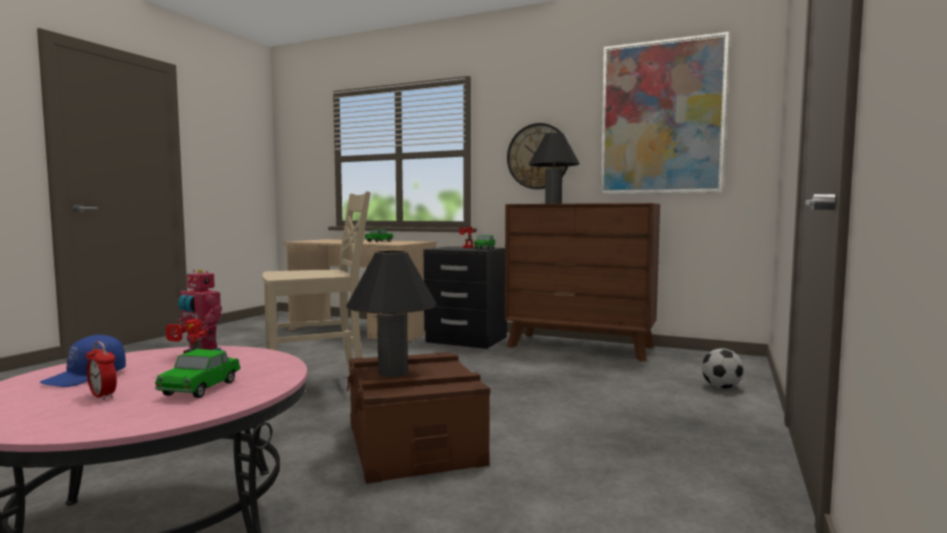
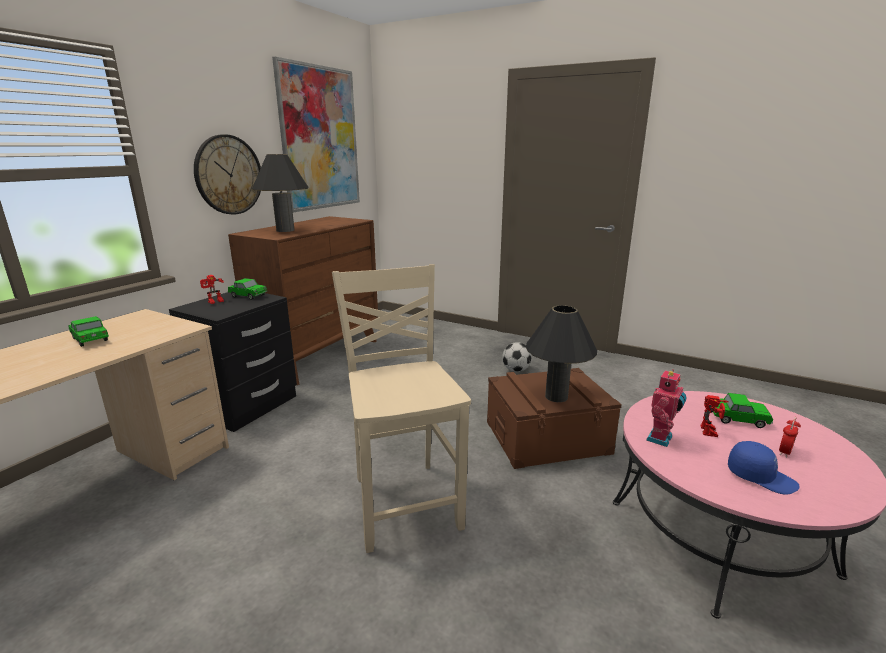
camera: 85 degrees left, 15 degrees up
(721, 387) = (442, 332): football -> football (515, 370)

